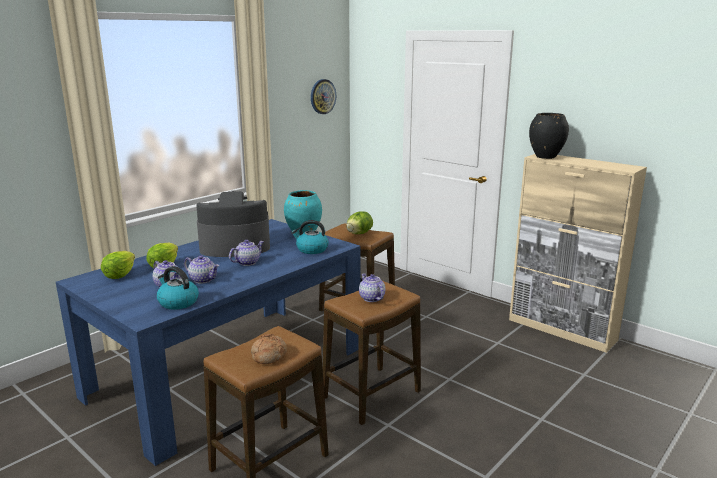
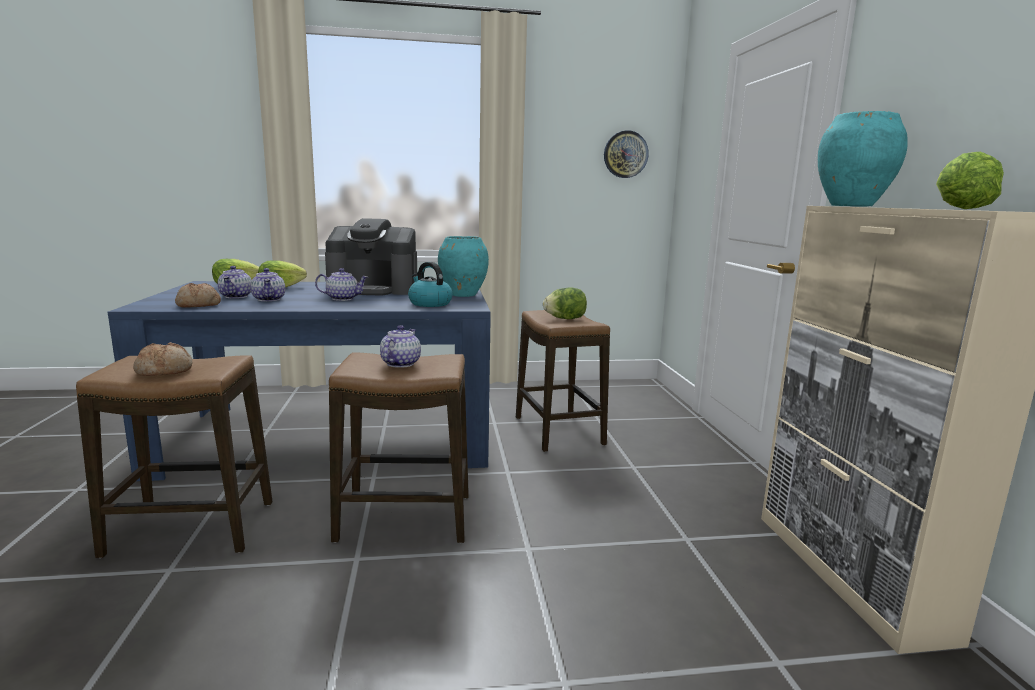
camera: 40 degrees right, 5 degrees down
(177, 302) = (198, 305): kettle -> bread
(234, 246) = (374, 289): coffee machine -> coffee machine turned 150 degrees clockwise
(545, 157) = (850, 206): black vase -> turquoise vase
(607, 165) = (959, 209): none -> lettuce

